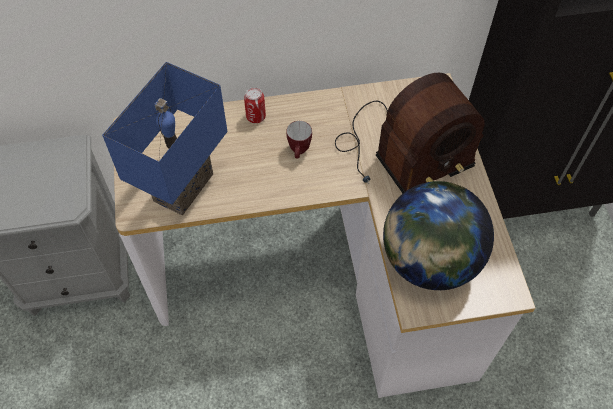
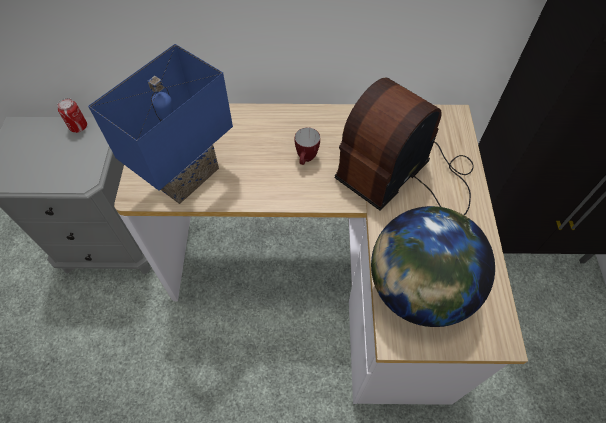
camera: 10 degrees right, 0 degrees up
(256, 117) = (272, 120): can -> can (78, 127)
(401, 152) = (407, 174): radio -> radio turned 150 degrees clockwise

